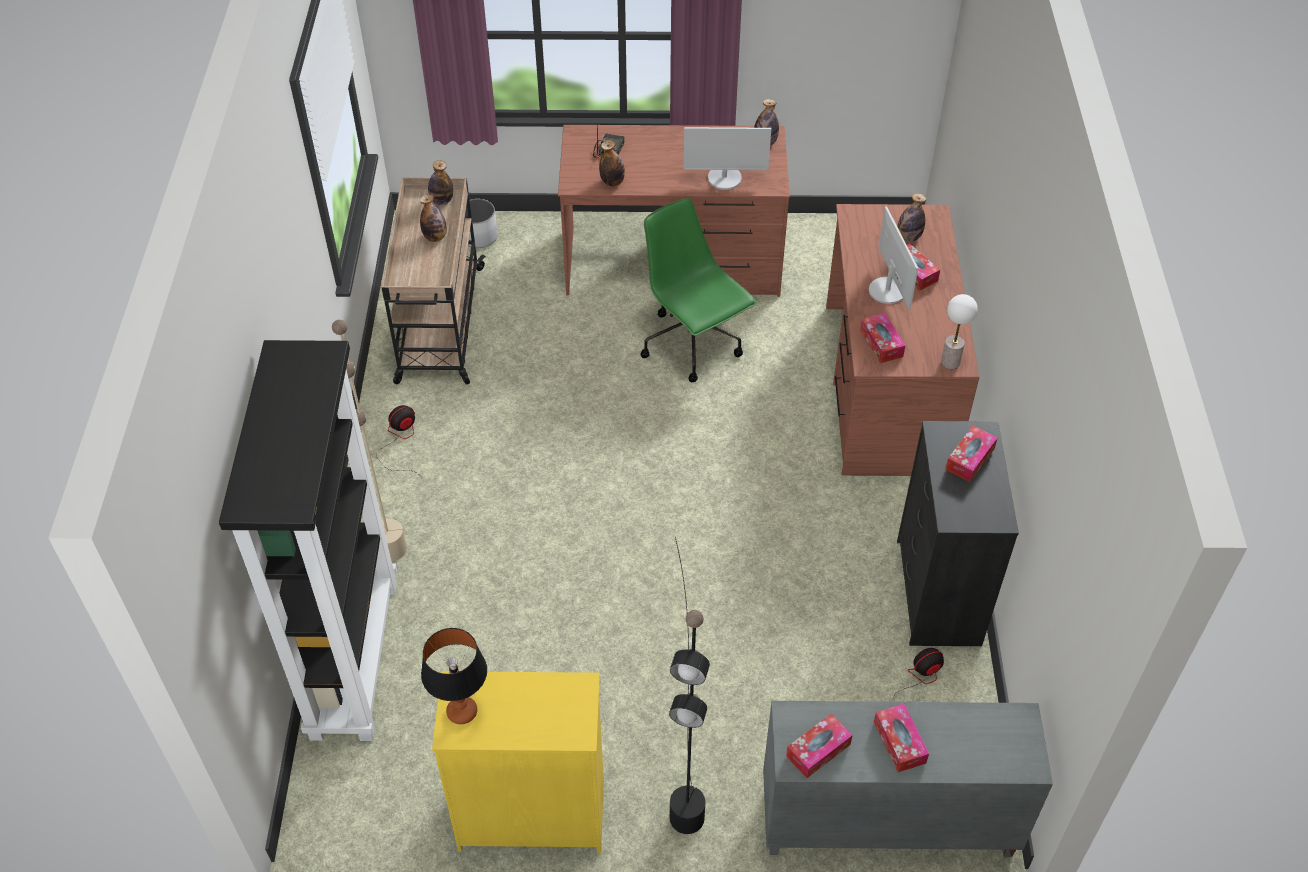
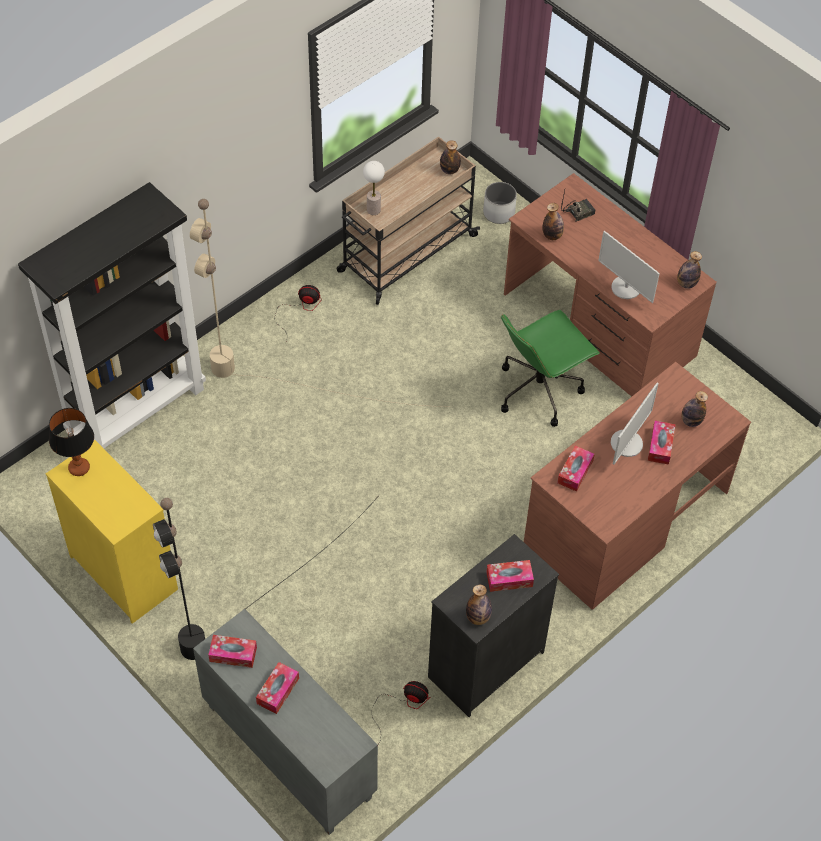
camera: 45 degrees right, 5 degrees up
(435, 237) = (417, 192): bottle -> bottle (478, 617)
(693, 345) = (539, 390): green office chair -> green office chair turned 135 degrees counterclockwise
(950, 362) = (601, 519): table lamp -> table lamp (373, 209)

